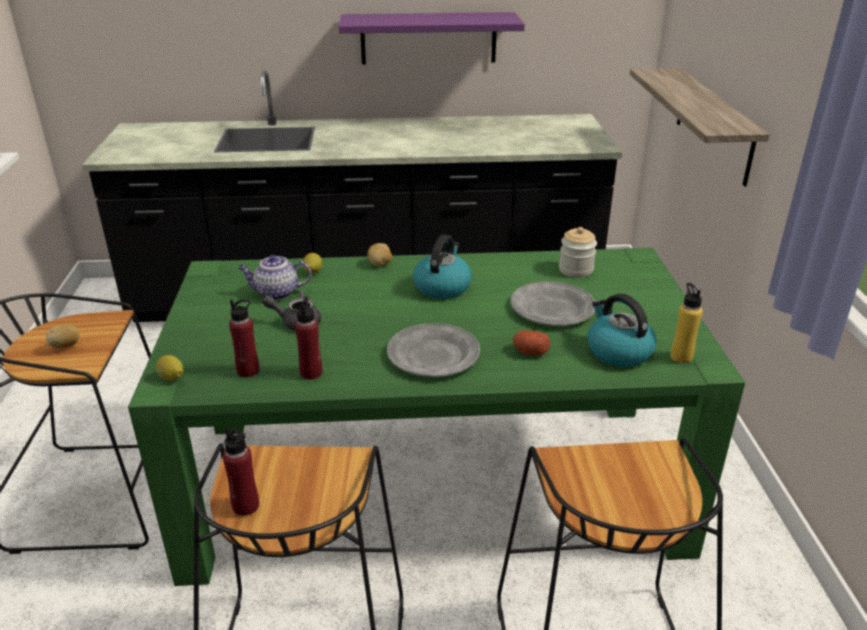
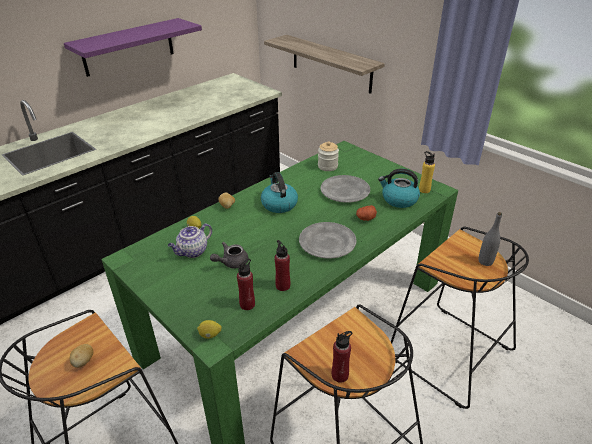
camera: 40 degrees left, 5 degrees up
(653, 504) = (485, 261): none -> grey bottle

